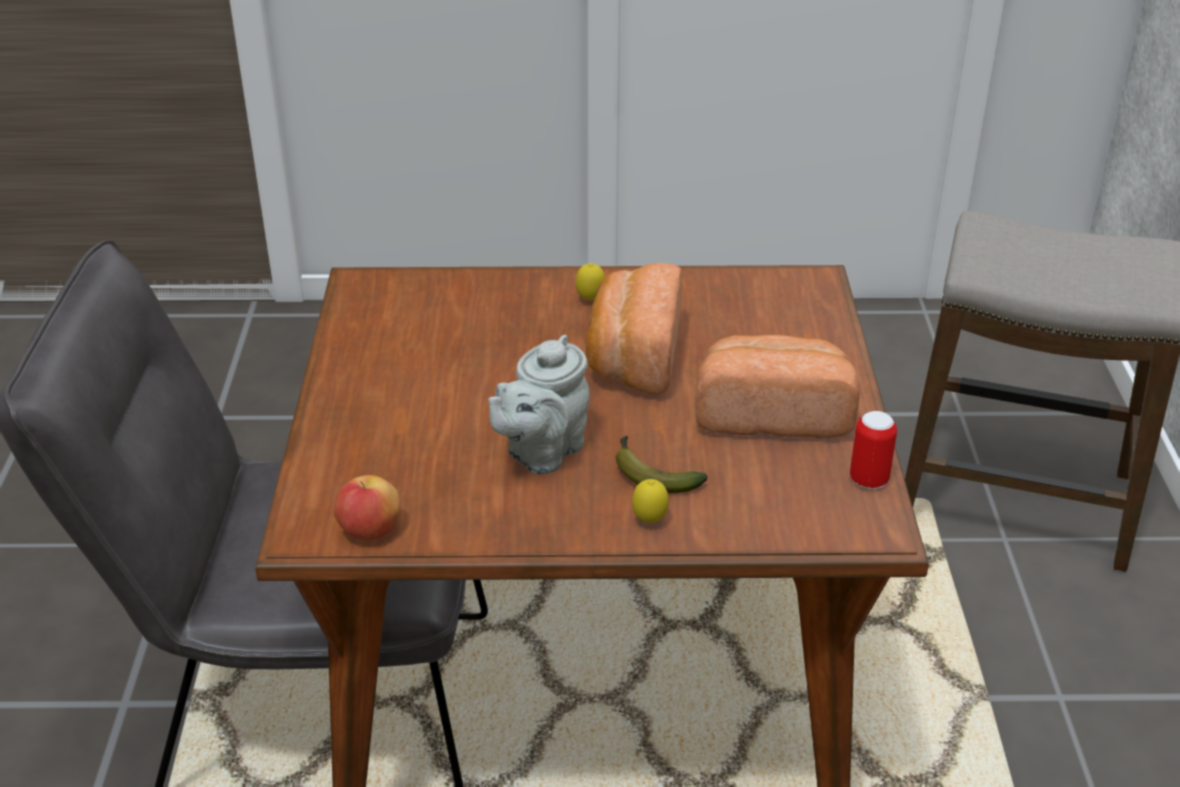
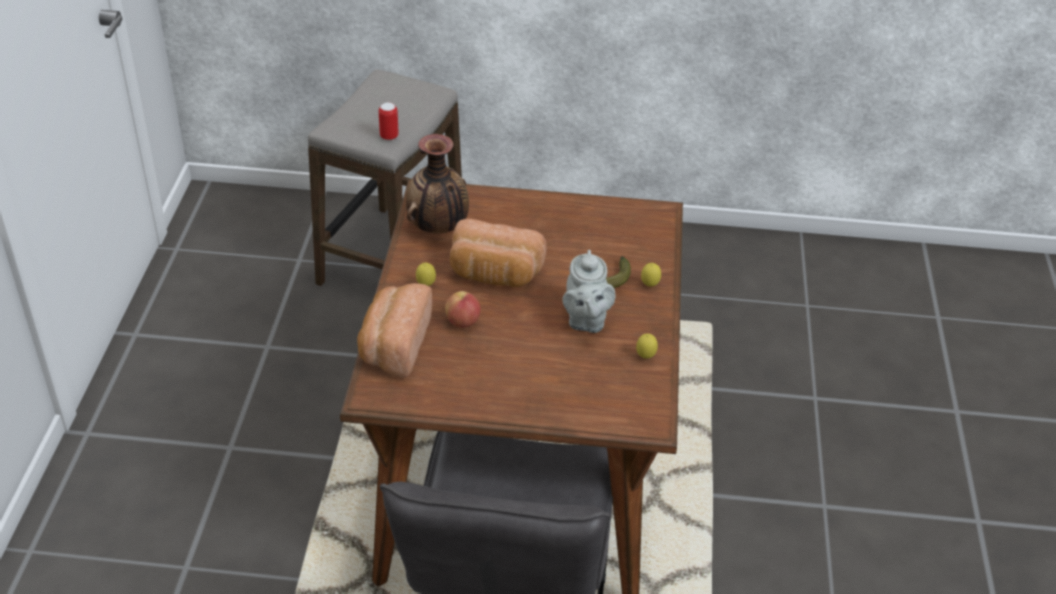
camera: 85 degrees left, 5 degrees up
(370, 530) = (651, 394): apple -> apple (462, 322)
(460, 522) = (645, 357): none -> lemon
(541, 452) = (585, 320): grey teapot -> grey teapot turned 45 degrees clockwise
(727, 298) = (438, 228): none -> vase
(772, 413) = (561, 229): bread -> bread (394, 345)
(868, 480) = (622, 207): can -> can (389, 136)

